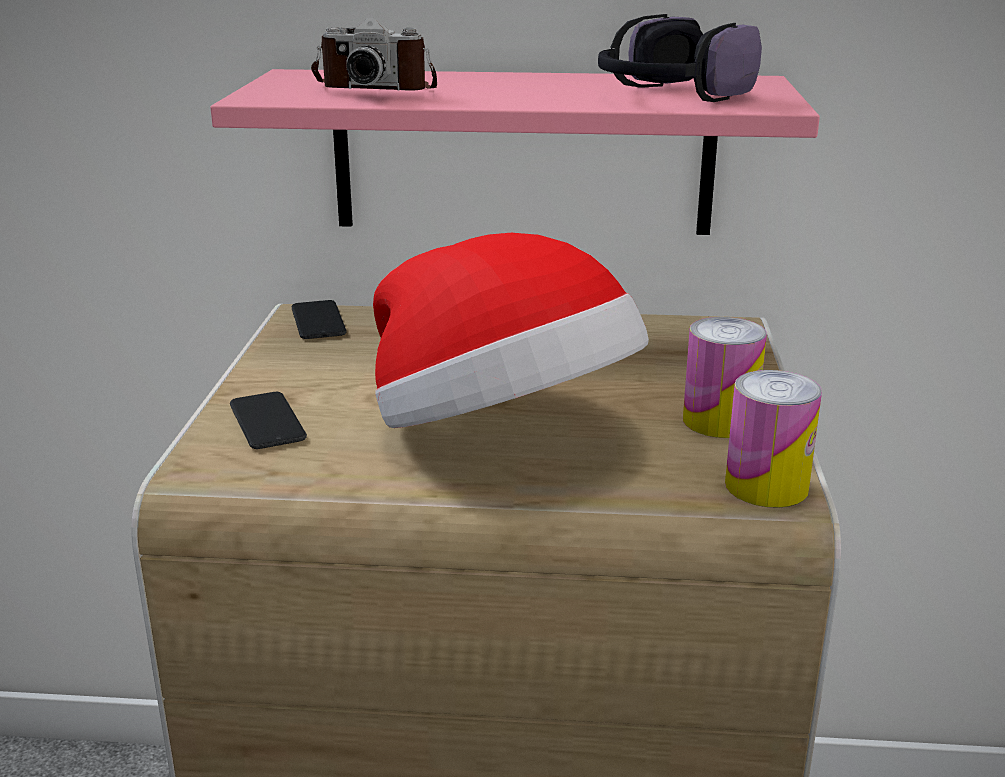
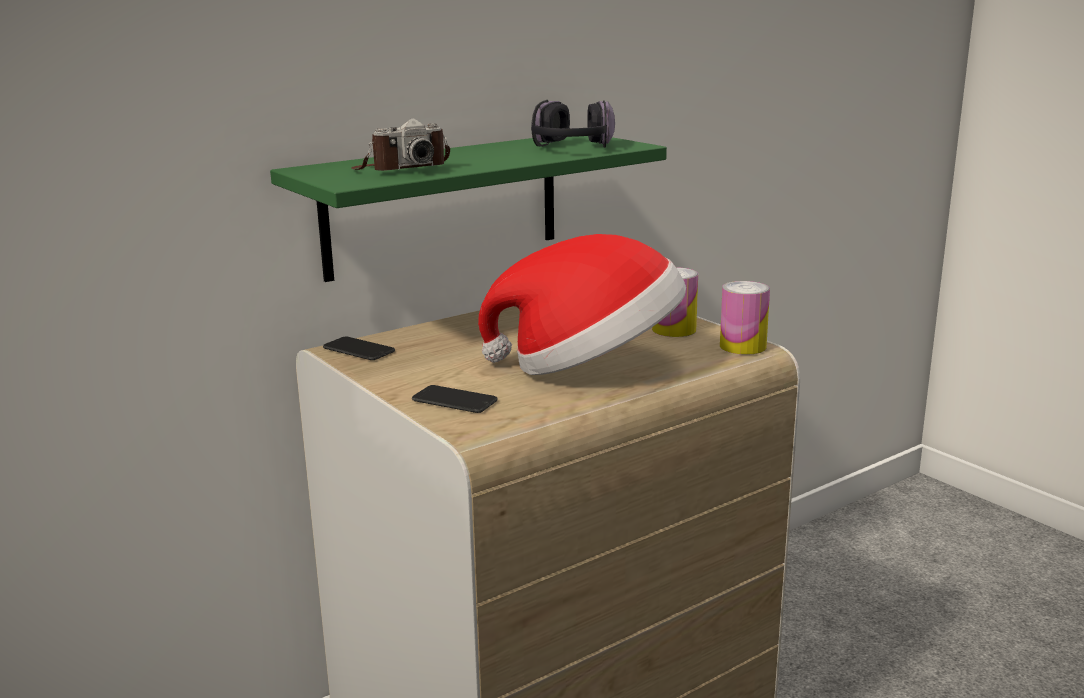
camera: 40 degrees left, 5 degrees down
(523, 152) = (443, 204): pink shelf -> green shelf

